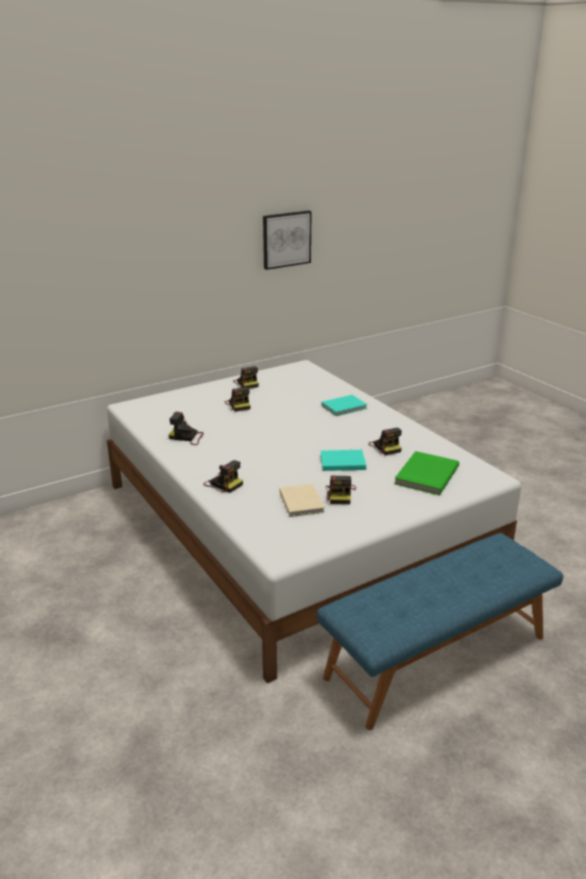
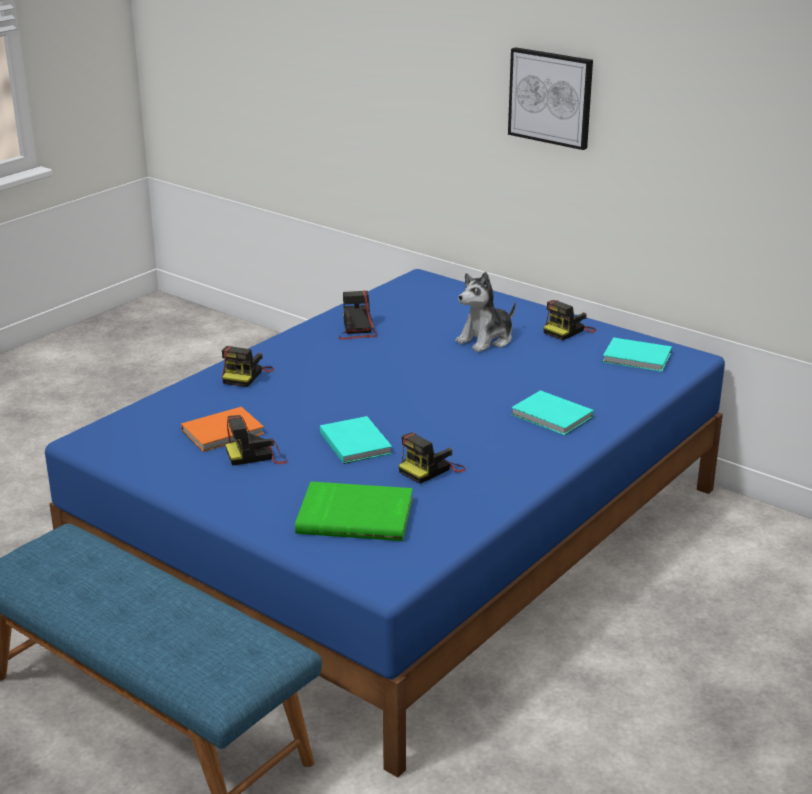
camera: 70 degrees right, 0 degrees up
(238, 405) = (486, 340): camera -> plush toy
(286, 239) = (721, 126): picture -> picture (551, 97)
(293, 525) = (407, 535): white bed -> blue bed
(294, 375) = (638, 358): none -> turquoise book
(302, 501) = (225, 432): beige book -> orange book

